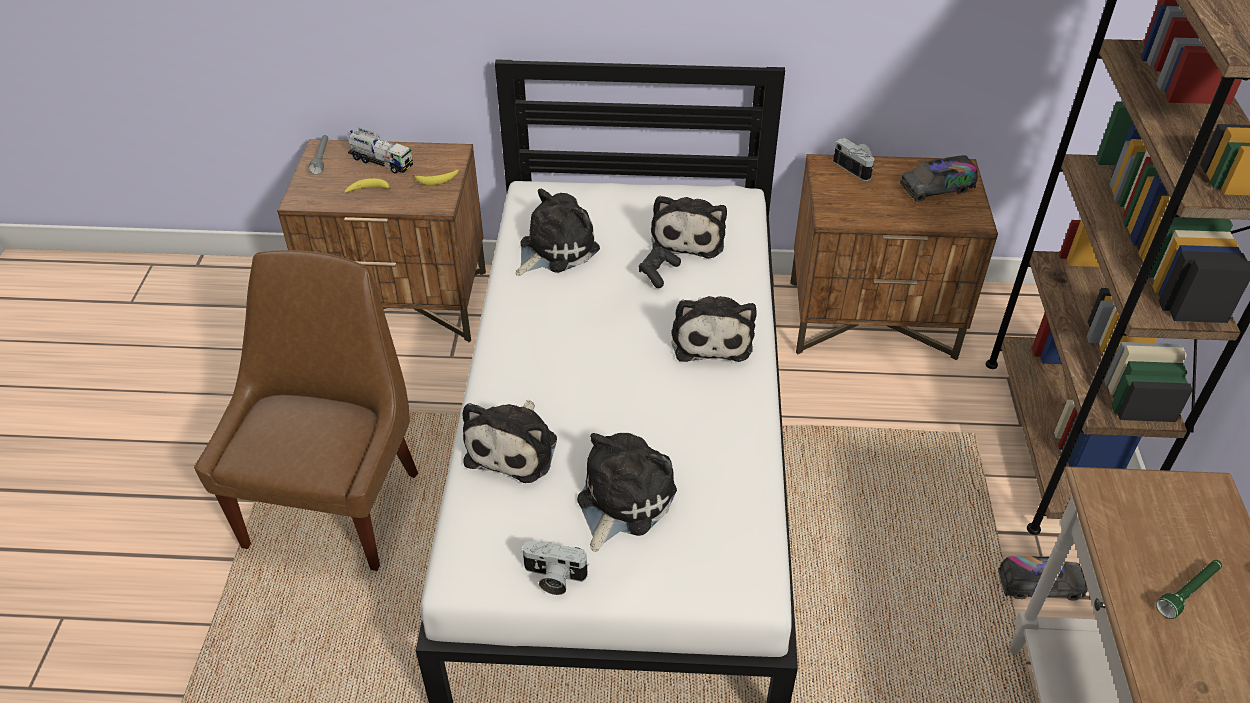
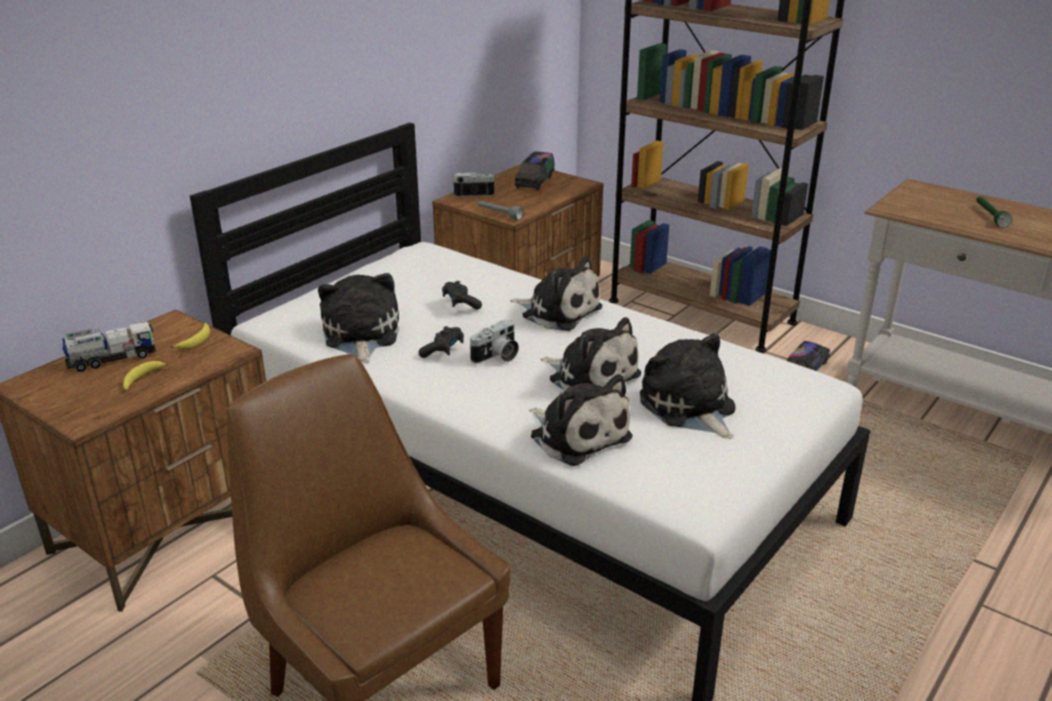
camera: 55 degrees left, 15 degrees down
(322, 158) = (39, 389): grey flashlight -> grey flashlight (499, 214)
(553, 578) = (744, 466): camera -> camera (497, 356)
(574, 304) = (443, 350): none -> black game controller
(688, 237) = (436, 280): plush toy -> plush toy (591, 376)

